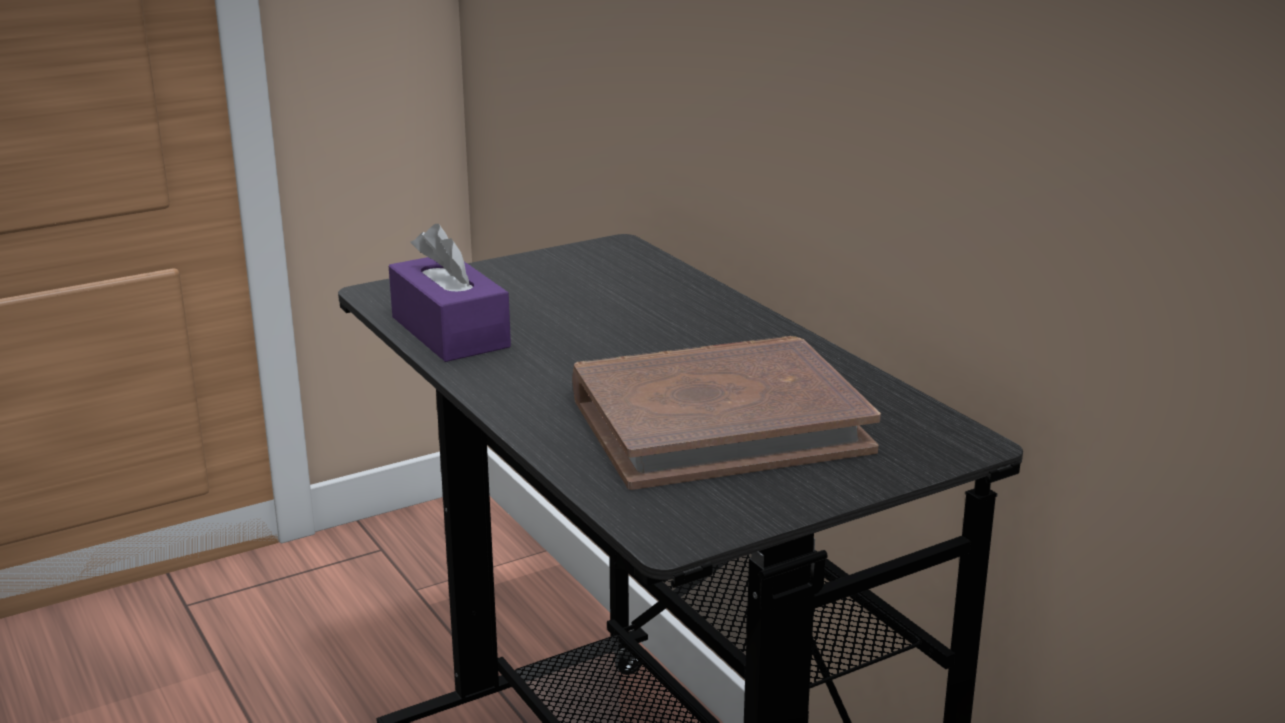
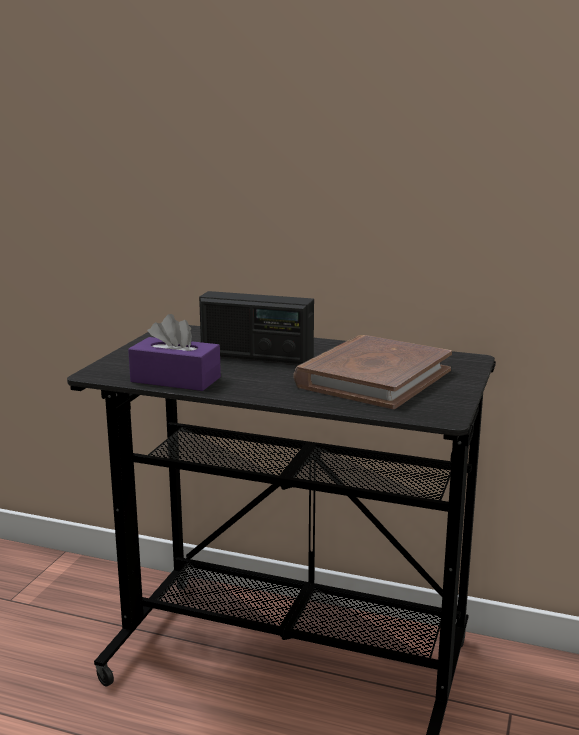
camera: 40 degrees left, 5 degrees down
(631, 327) = (256, 356): none -> radio

